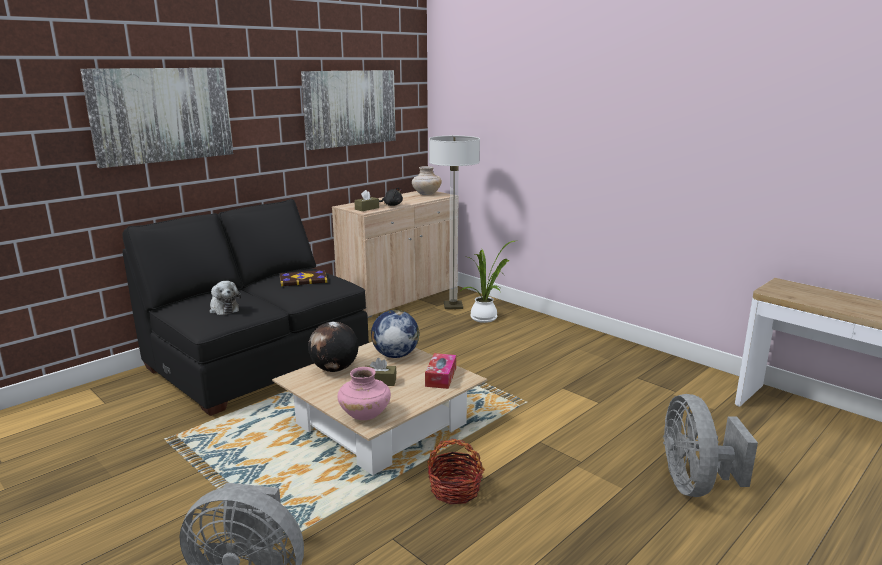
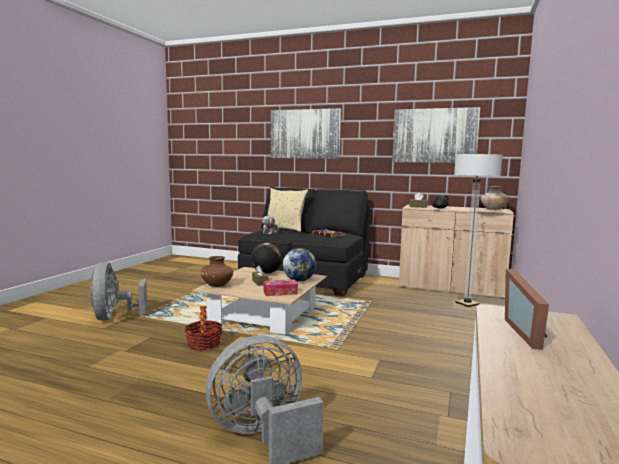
camera: 65 degrees right, 10 degrees down
(205, 295) = (285, 229): none -> beige pillow
(365, 415) = (217, 285): pink vase -> brown vase
(486, 318) = (465, 316): potted plant -> none
(814, 296) = (529, 332): none -> picture frame

